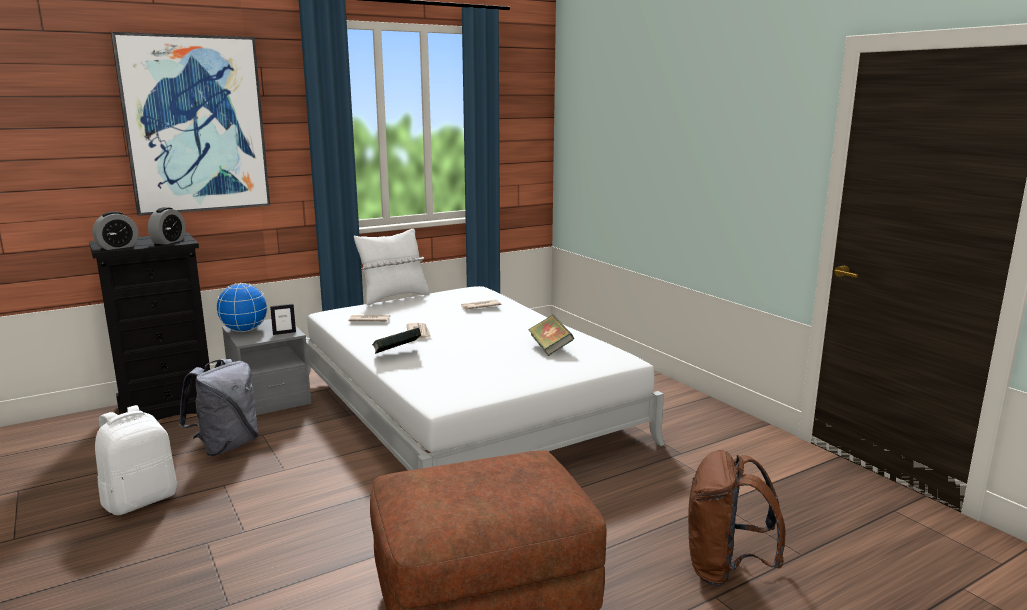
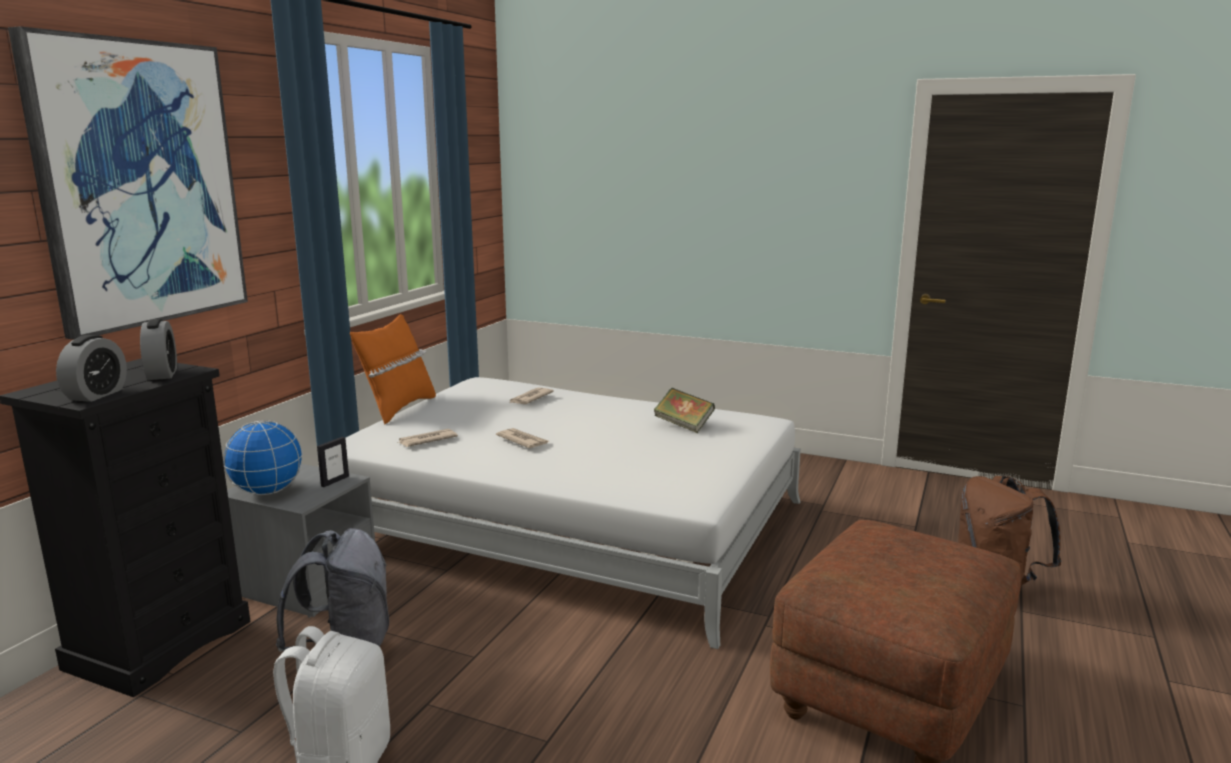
camera: 35 degrees left, 0 degrees up
(393, 297) = (398, 409): white pillow -> orange pillow
(397, 354) = (546, 469): book -> none

